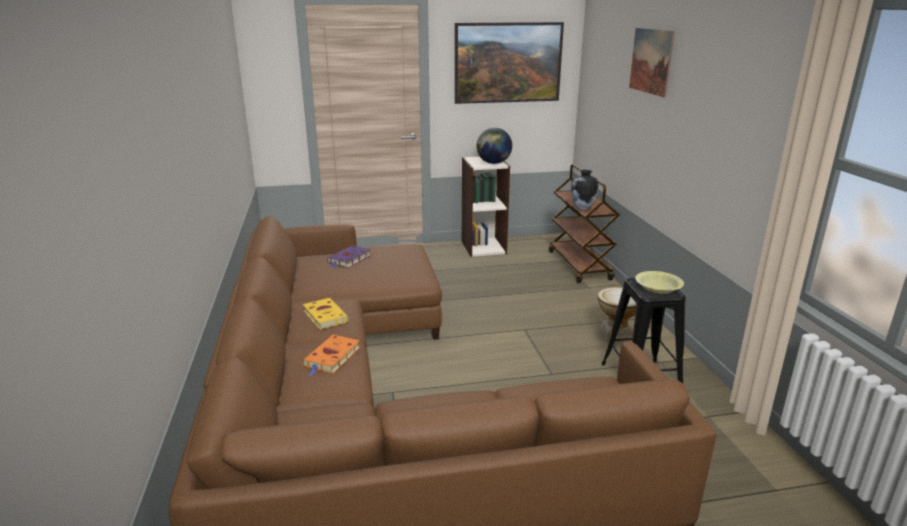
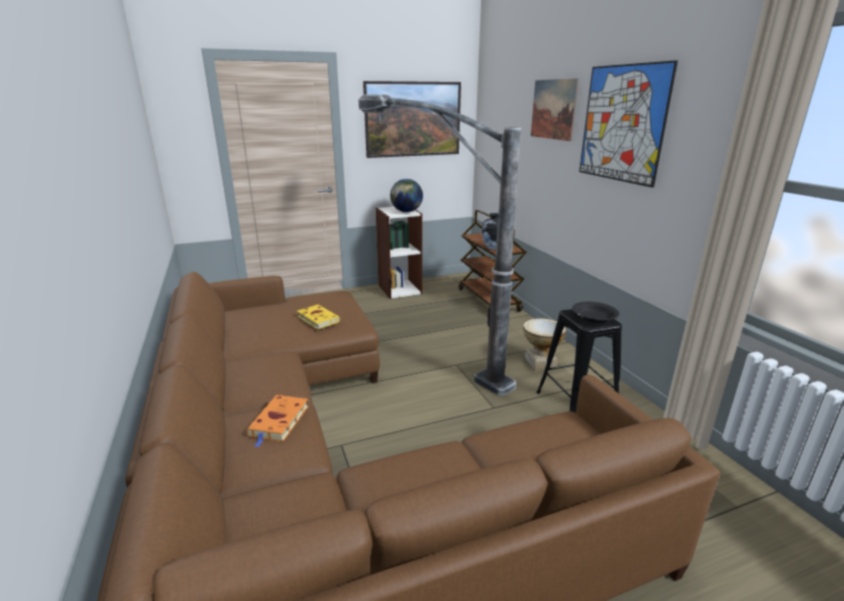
camera: 10 degrees left, 0 degrees up
(324, 316) = (263, 373): yellow book -> yellow book (317, 319)
(349, 260) = (280, 311): purple book -> none
(501, 311) = (430, 349): none -> floor lamp
(658, 288) = (593, 318): yellow bowl -> black bowl
(710, 84) = (622, 124): none -> picture

